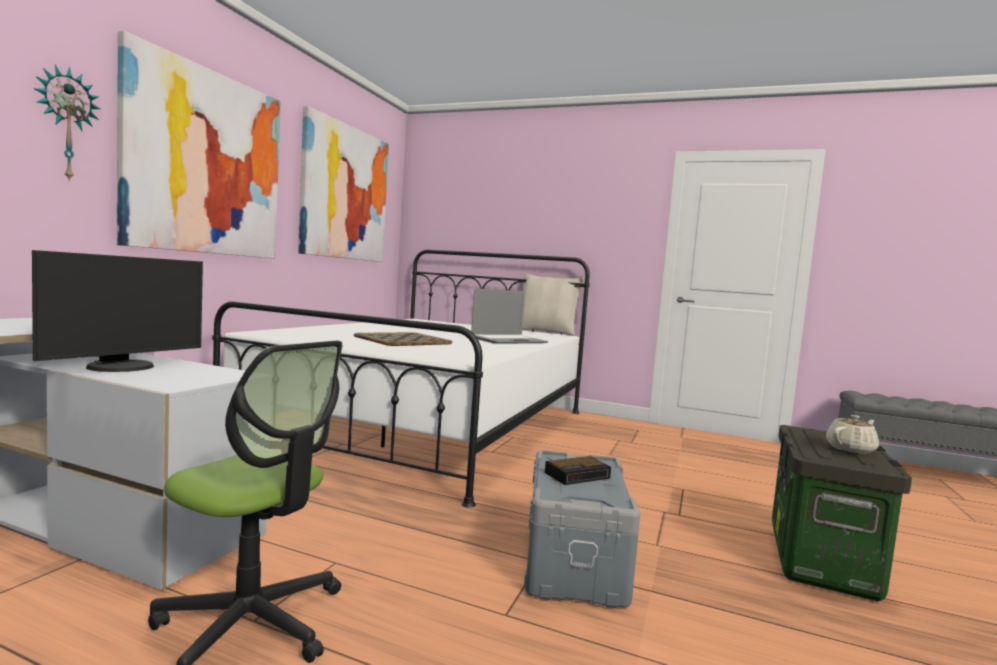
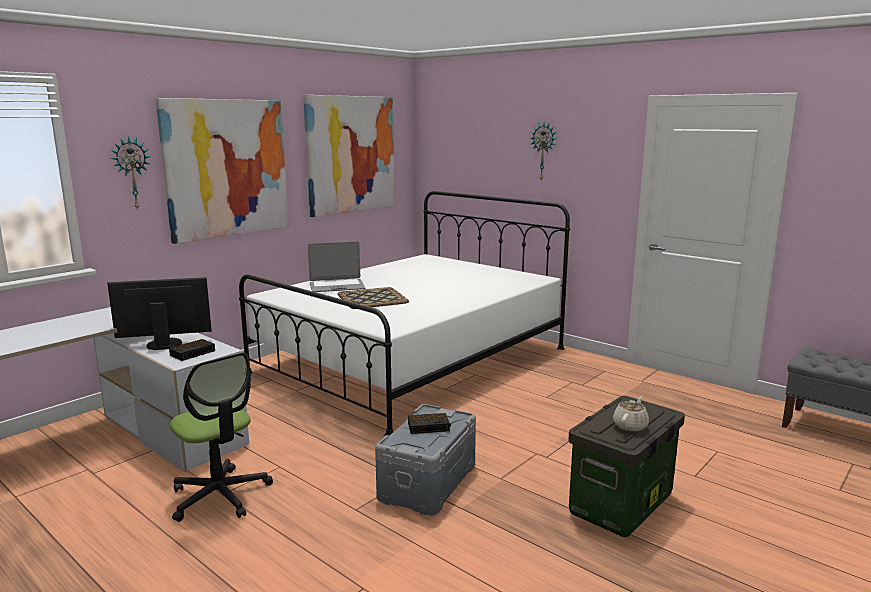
camera: 20 degrees right, 10 degrees up
(123, 367) = (164, 344): monitor -> monitor turned 150 degrees counterclockwise
(187, 376) = (193, 353): none -> alarm clock
(508, 341) = (469, 294): laptop -> laptop (337, 286)
(546, 332) = (533, 272): beige pillow -> none
(558, 207) = (543, 151): none -> wall clock
(851, 449) = (630, 426): beige teapot -> beige teapot turned 45 degrees counterclockwise

